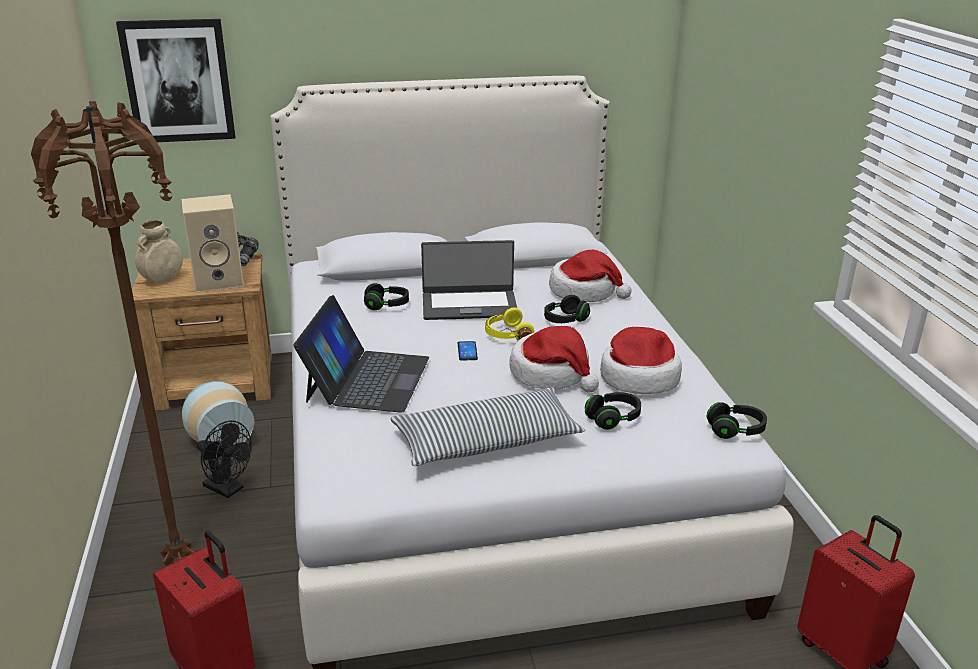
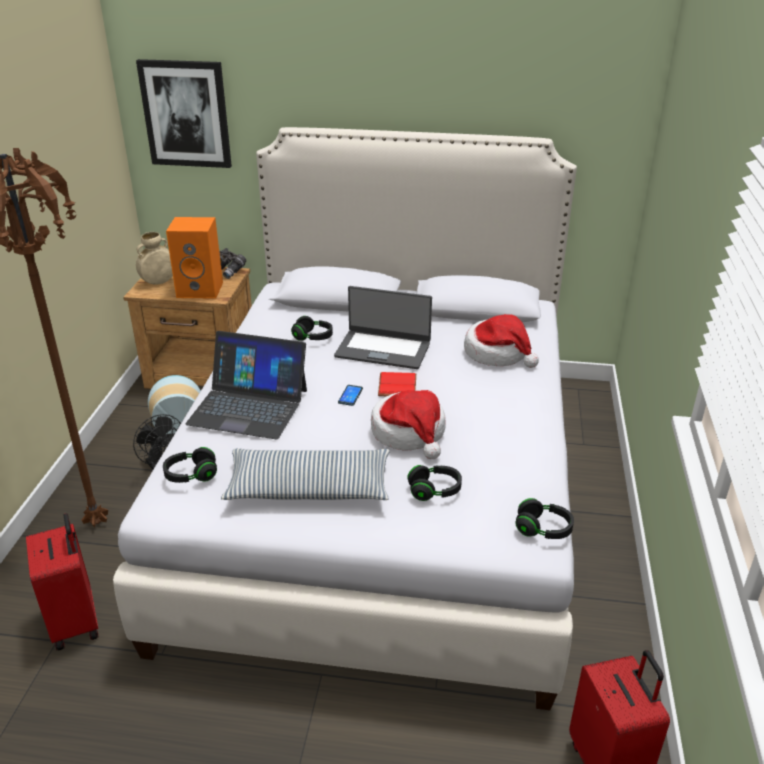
camera: 20 degrees right, 5 degrees up
(220, 280) = (201, 289): beige speaker -> orange speaker
(367, 379) = (249, 406): laptop -> laptop turned 75 degrees clockwise
(507, 335) = (396, 385): yellow headphones -> red book
(565, 320) = (459, 380): black headphones -> black headphones (191, 475)
(638, 377) = (488, 452): hat -> none

